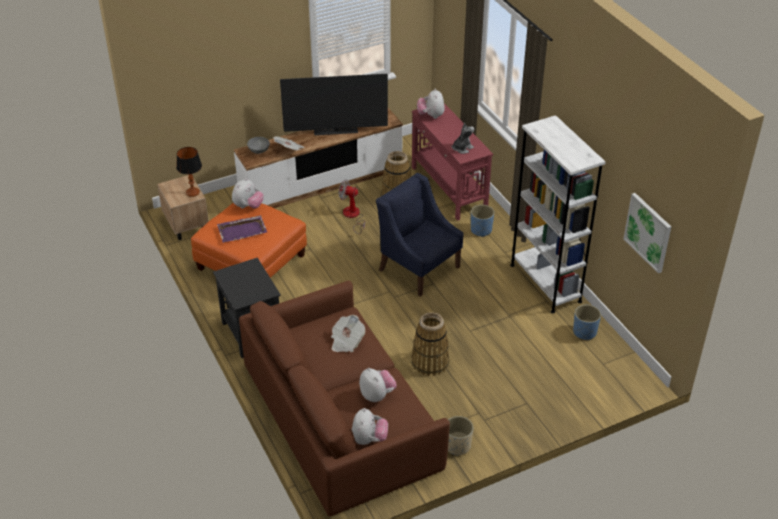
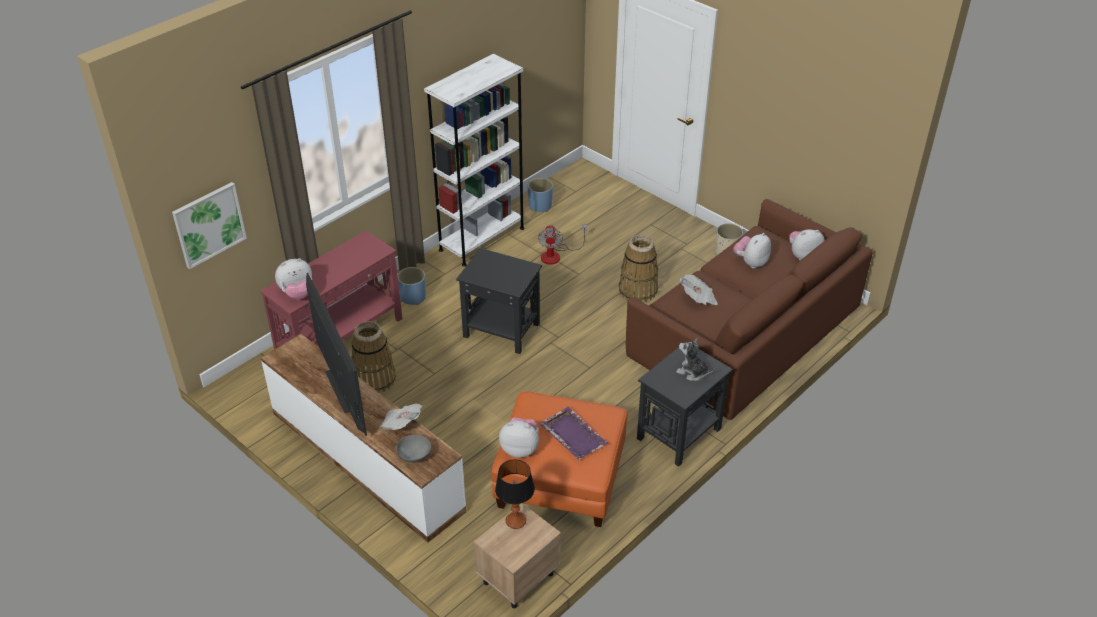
camera: 110 degrees left, 0 degrees up
(353, 216) = (429, 408): fan -> fan (556, 255)
(418, 268) = (500, 330): blue armchair -> black side table
(462, 148) = (364, 254): plush toy -> plush toy (692, 372)
(648, 232) = (540, 60): picture -> picture (209, 224)

